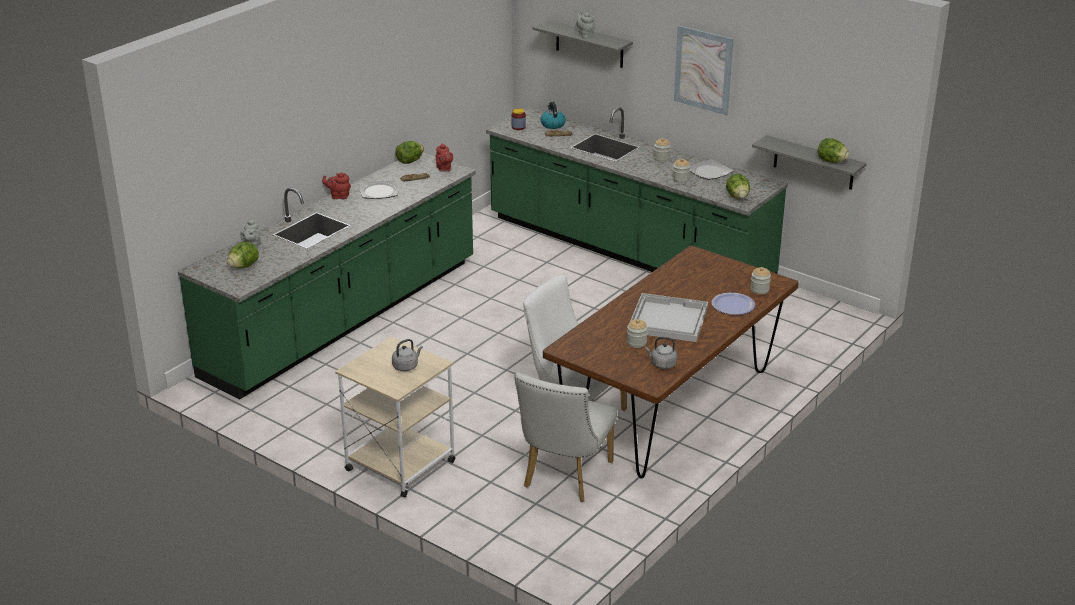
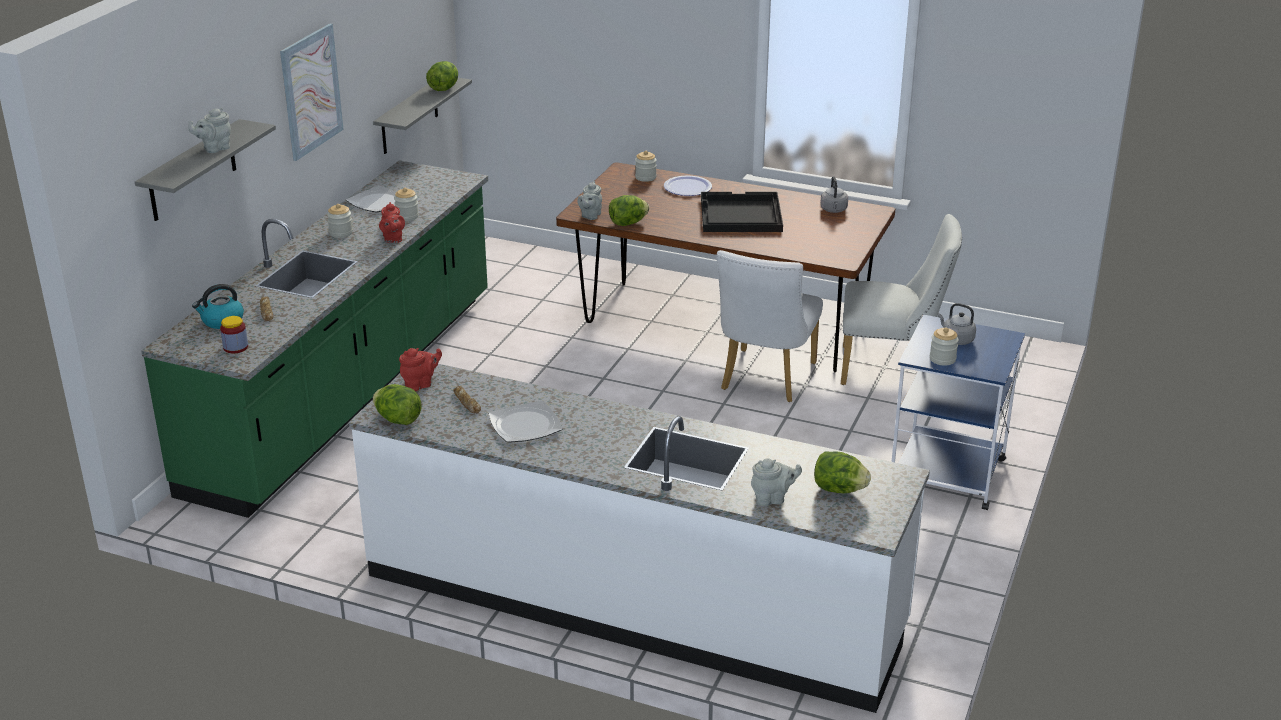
camera: 105 degrees left, 0 degrees up
(338, 196) = (557, 459): red teapot -> red teapot (393, 239)
(344, 319) = (633, 601): green counter -> white counter
(399, 464) = (947, 475): beige cart -> blue cart
(636, 343) = (801, 225): jar -> jar (942, 359)
(667, 319) = (740, 215): white tray -> black tray
(688, 258) = (590, 216): none -> grey teapot
(737, 197) = (450, 182): lettuce -> lettuce (628, 223)

